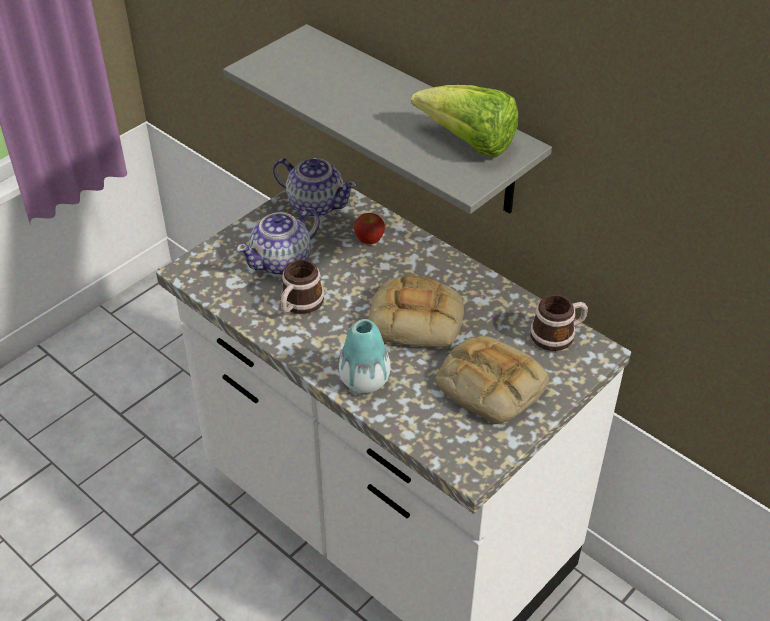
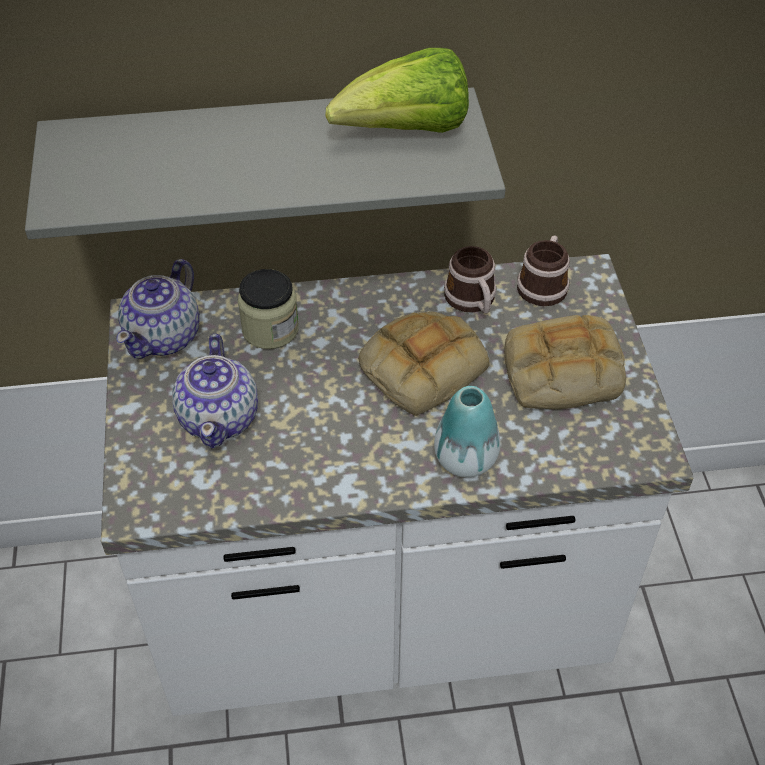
camera: 50 degrees left, 5 degrees up
(299, 305) = (302, 444): mug -> mug (472, 301)
(315, 204) = (165, 336): teapot -> teapot turned 135 degrees clockwise
(369, 240) = (270, 329): apple -> jar

